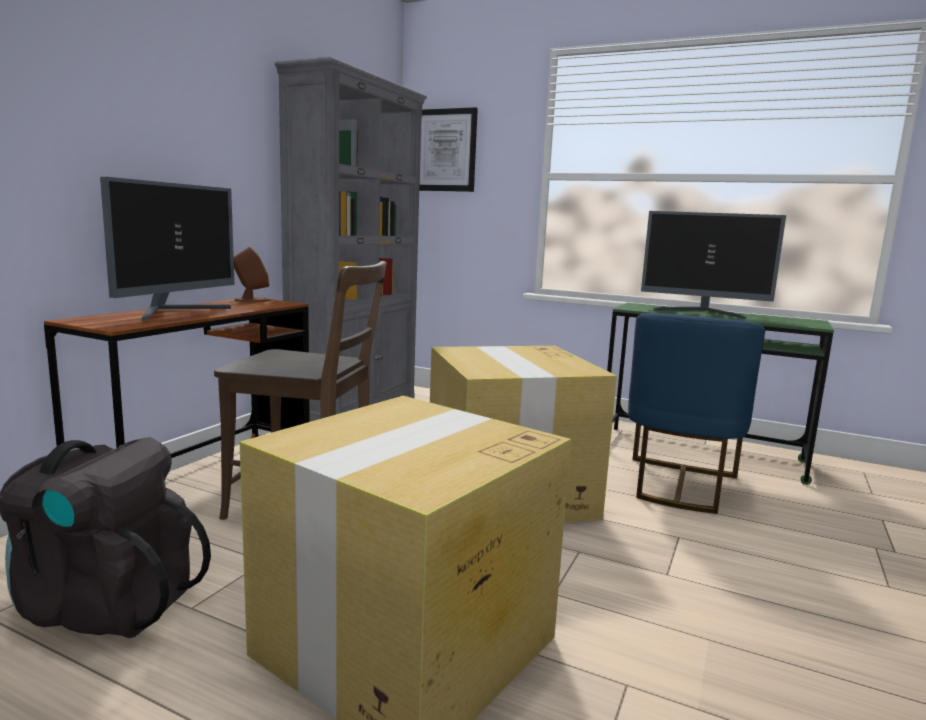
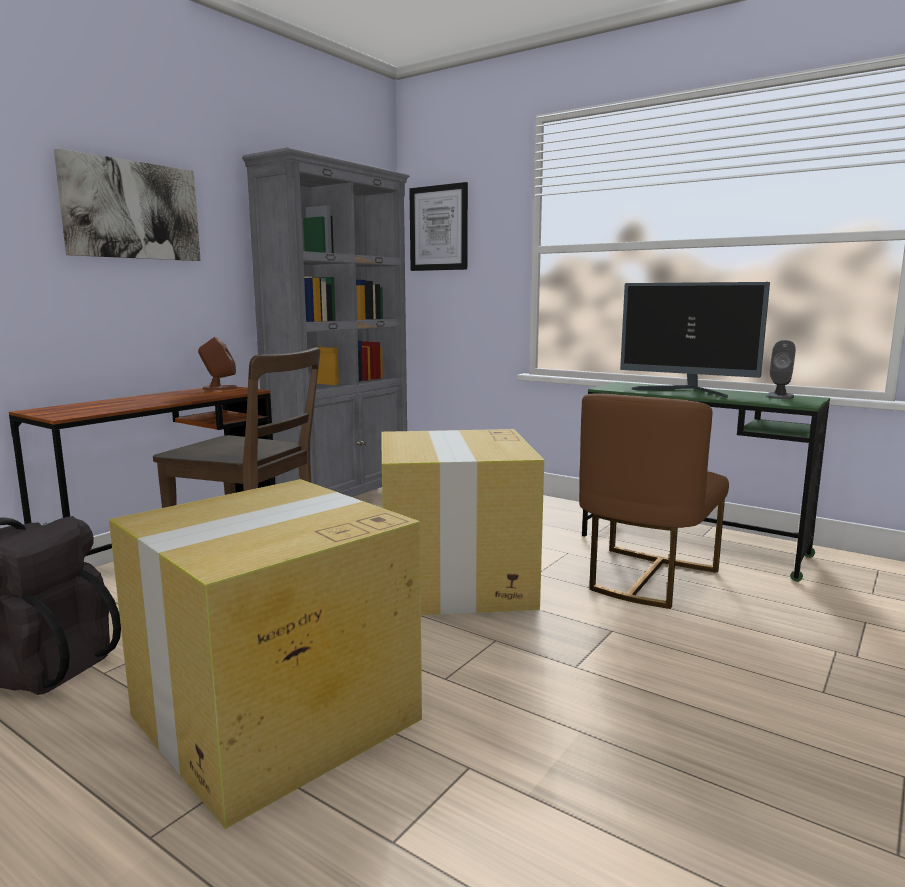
camera: 10 degrees right, 0 degrees up
(170, 108) = (131, 210): none -> picture
(175, 312) = (133, 401): monitor -> none
(679, 485) = (645, 578): blue chair -> brown chair
(786, 318) = (779, 396): none -> grey speaker

